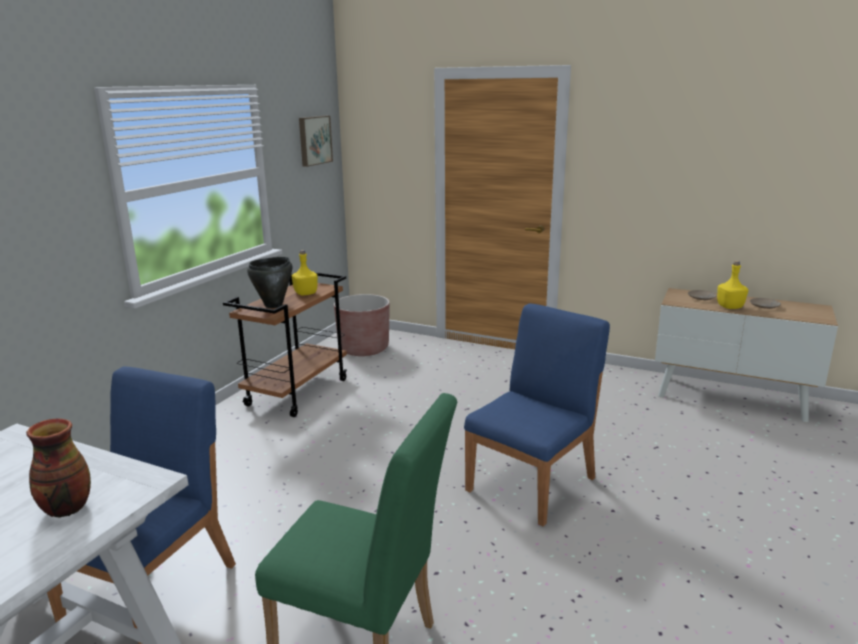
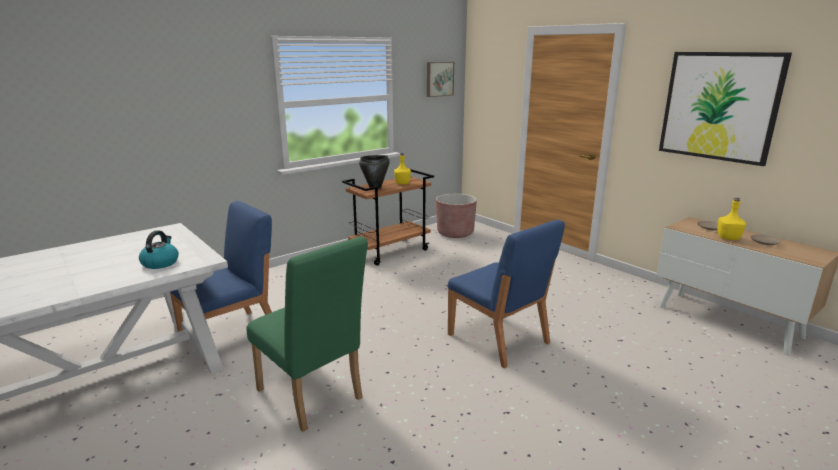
camera: 25 degrees right, 0 degrees up
(65, 508) = (160, 263): vase -> kettle
(532, 483) = (498, 339): blue chair -> blue chair turned 75 degrees clockwise
(692, 160) = (719, 106): none -> picture

